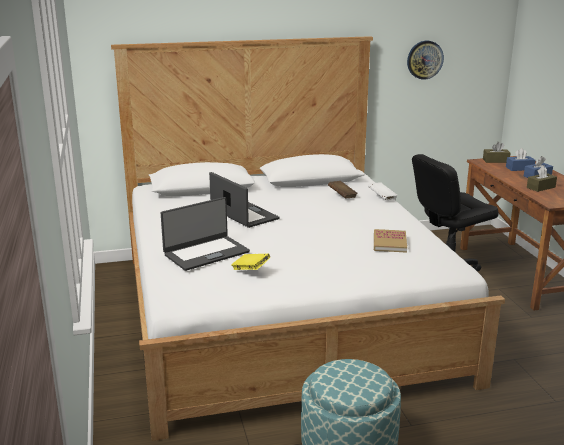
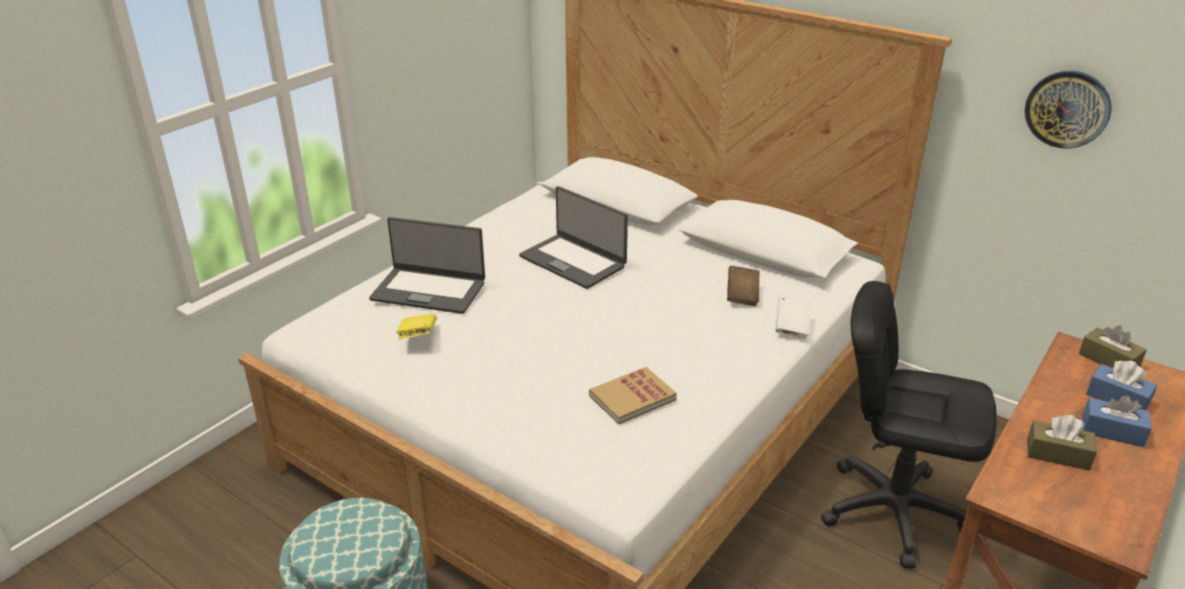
camera: 50 degrees right, 10 degrees up
(243, 214) = (573, 261): laptop -> laptop turned 120 degrees clockwise

